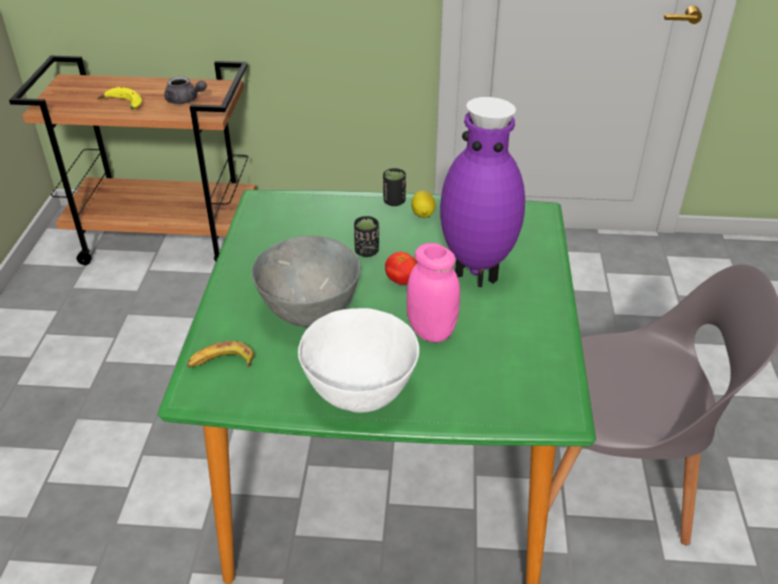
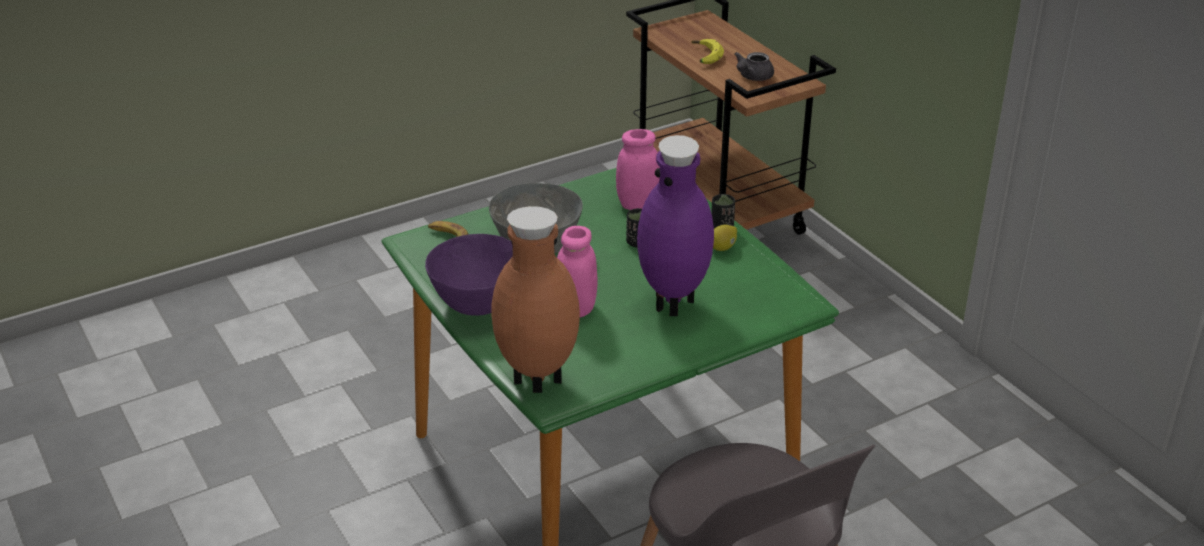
camera: 55 degrees right, 5 degrees down
(185, 100) = (752, 77): grey teapot -> grey teapot turned 45 degrees clockwise
(309, 226) = (637, 205): none -> pink jar
(361, 393) = (478, 305): white bowl -> purple bowl
(401, 280) = (621, 272): tomato -> none
(528, 409) = (537, 382): none -> brown vase

